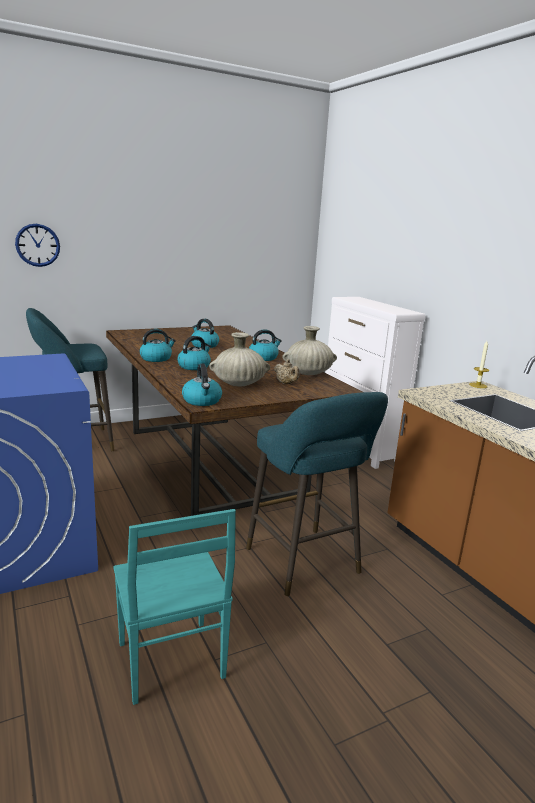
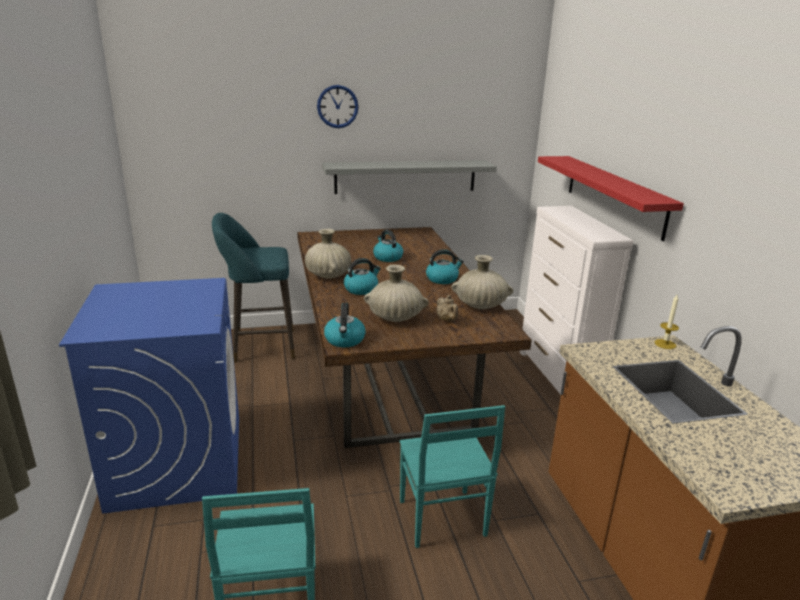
camera: 15 degrees right, 5 degrees up
(37, 245) = (229, 148): wall clock -> wall clock (337, 106)
(156, 358) = (328, 275): kettle -> beige vase
(207, 277) = (405, 176): none -> grey shelf
(306, 564) = (441, 519): turquoise stool -> turquoise chair
(401, 280) = (614, 194): none -> red shelf

